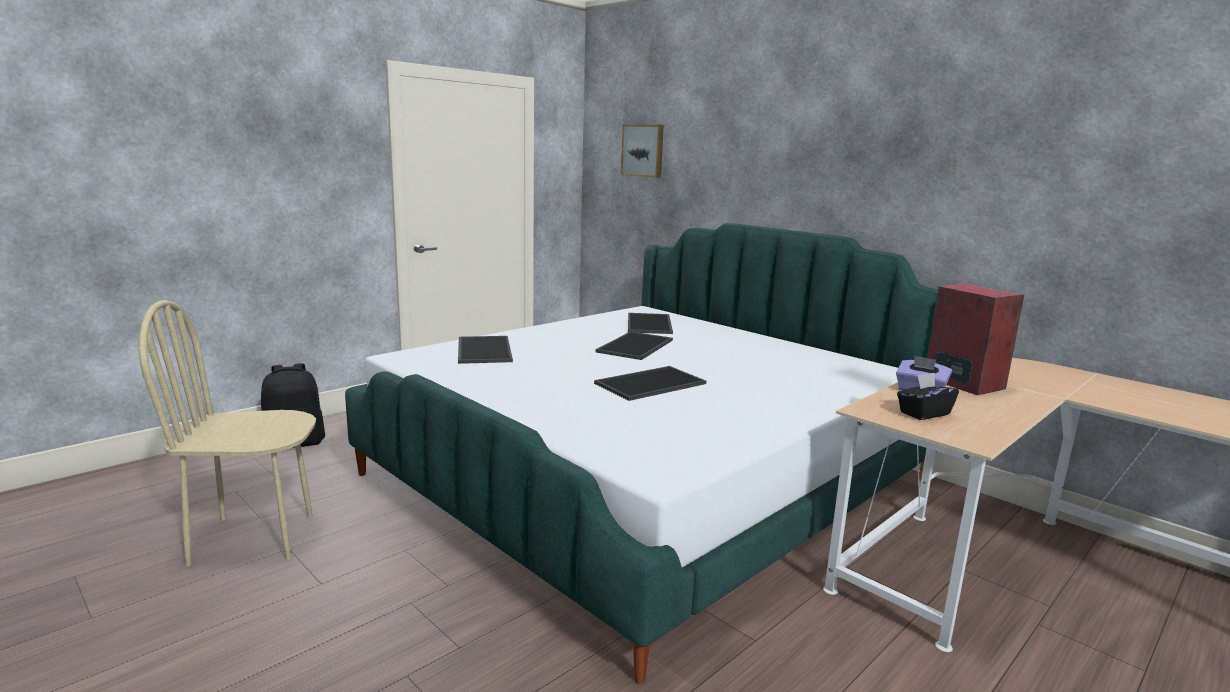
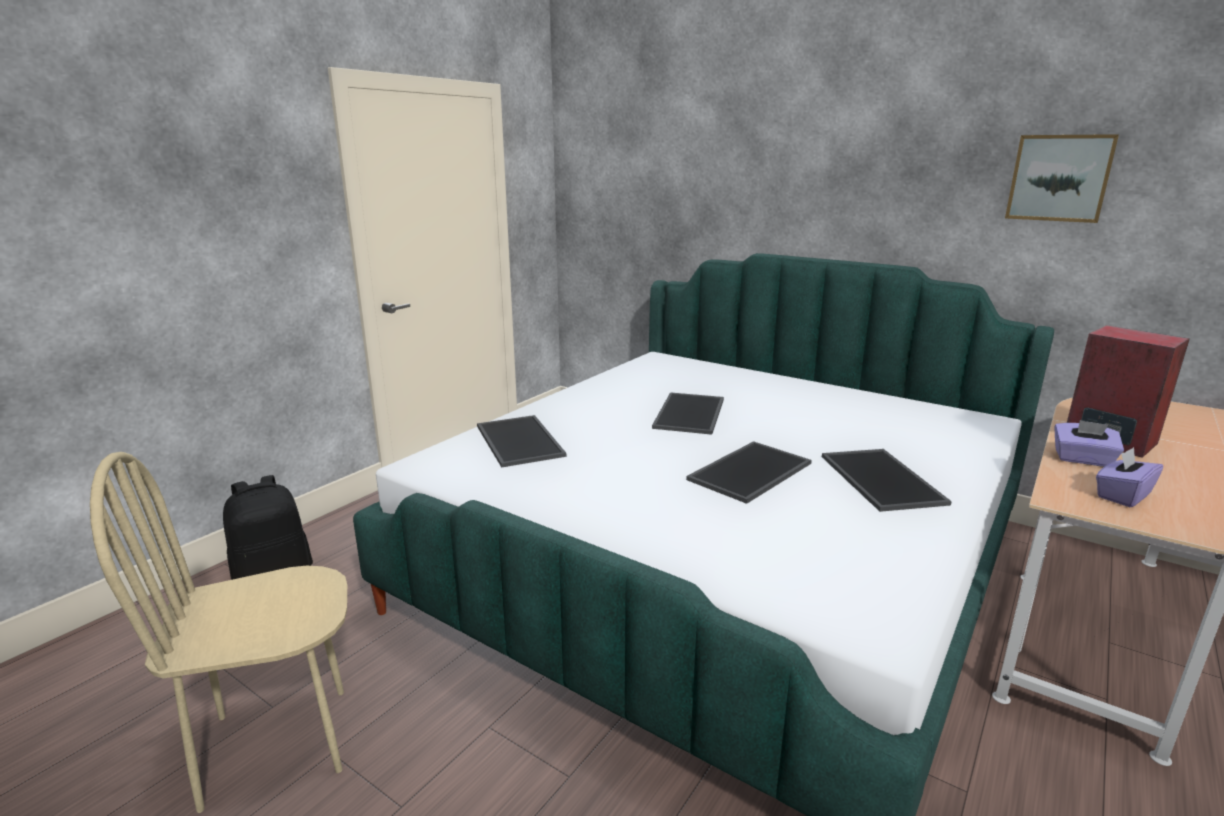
camera: 10 degrees left, 5 degrees up
(643, 150) = (637, 169): picture -> picture (1059, 178)
(650, 324) = (681, 378): tray -> tray (884, 479)
(923, 413) = (1122, 495): black tissue box -> purple tissue box

